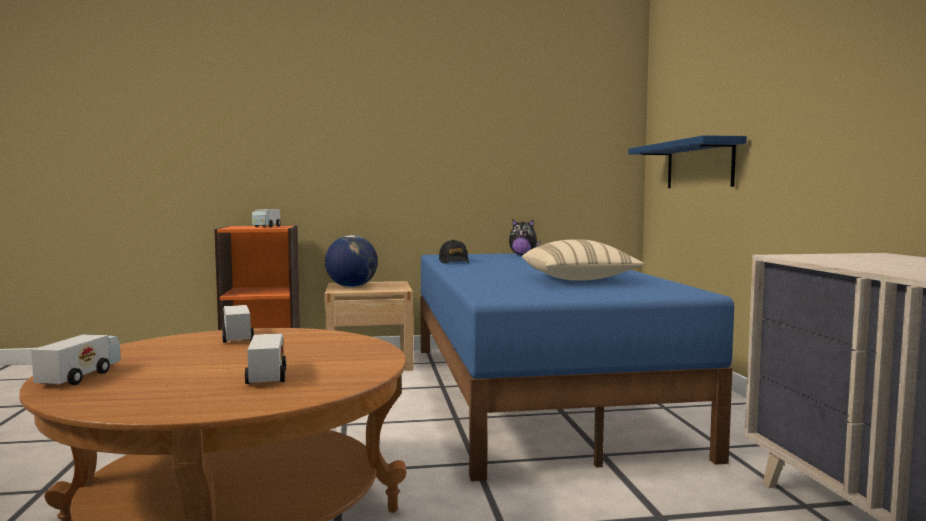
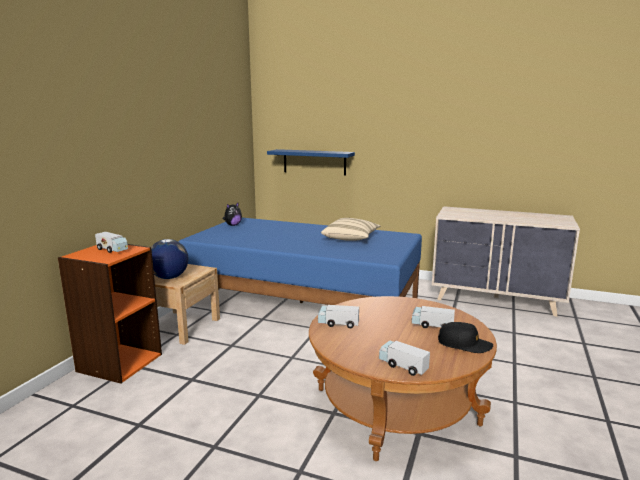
camera: 60 degrees left, 10 degrees up
(454, 261) = (238, 241): black cap -> black cap (464, 344)

